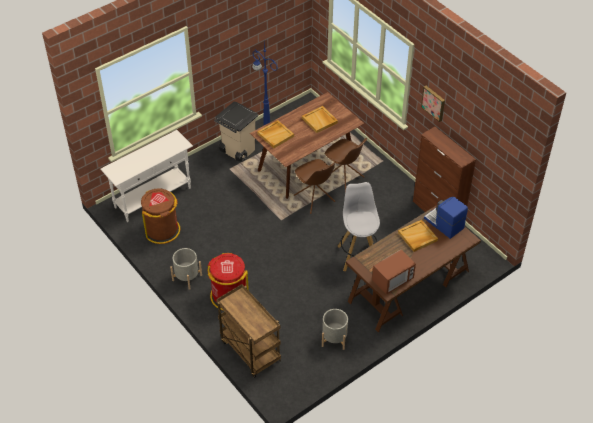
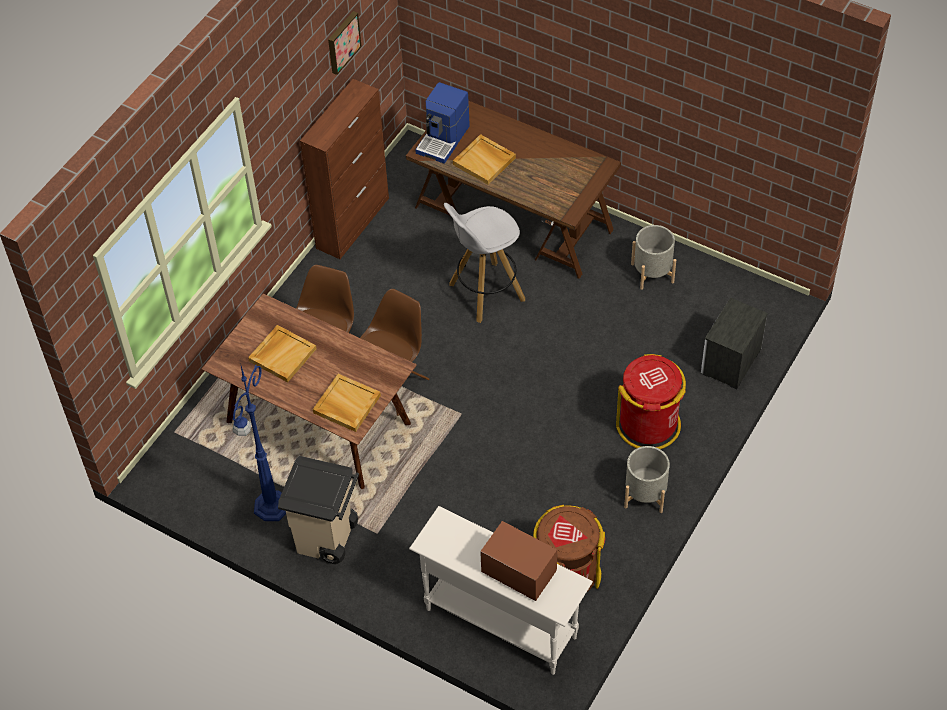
camera: 110 degrees left, 5 degrees up
(249, 350) = (730, 362): brown cart -> nightstand
(393, 280) = (580, 166): microwave -> microwave (519, 573)
(434, 103) = (285, 118): picture -> picture (342, 42)

